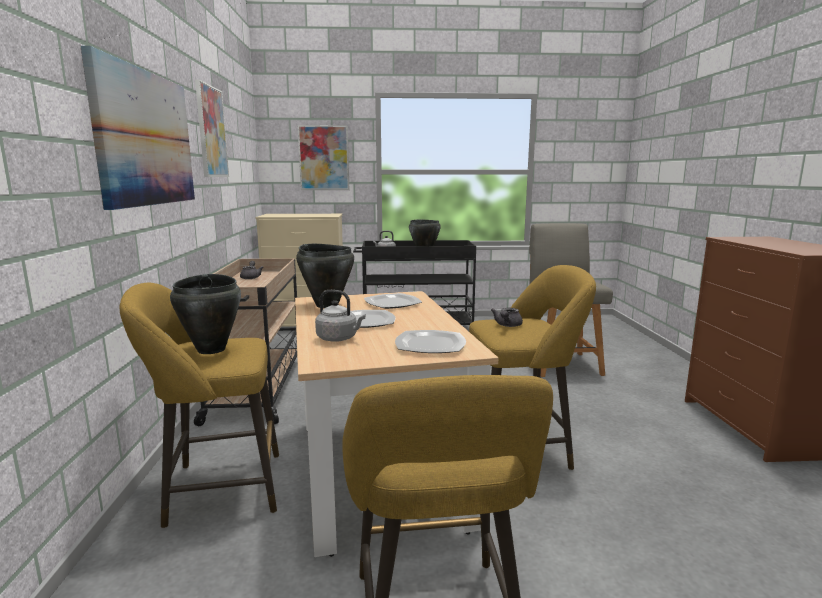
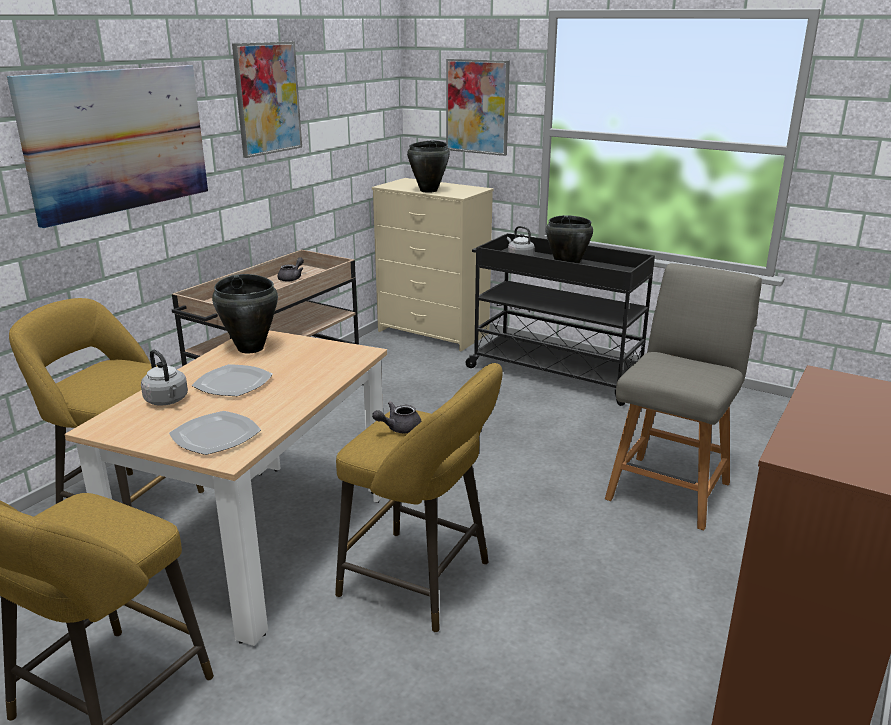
camera: 35 degrees right, 10 degrees up
(212, 349) = (106, 376): black cooking pot -> black cooking pot (429, 190)
(392, 303) = (312, 362): plate -> none

